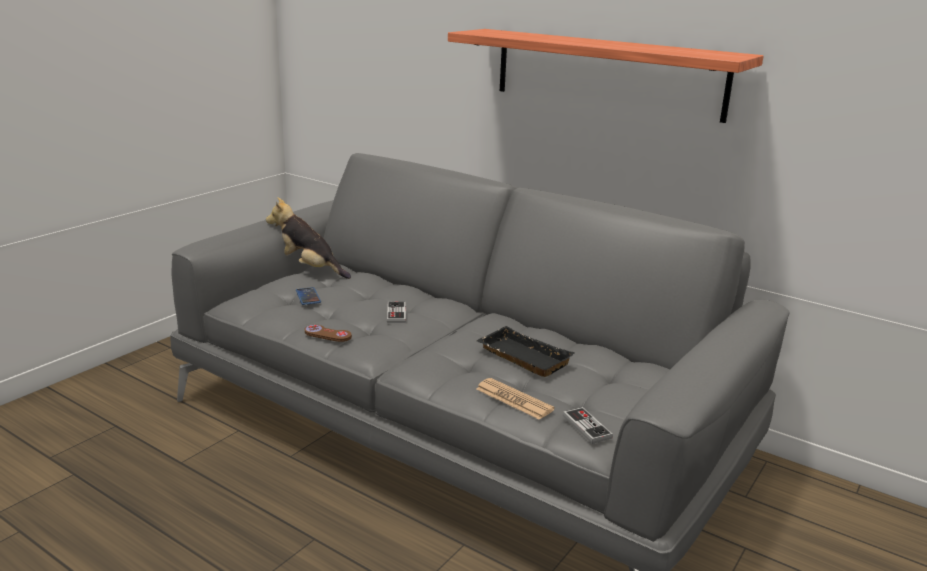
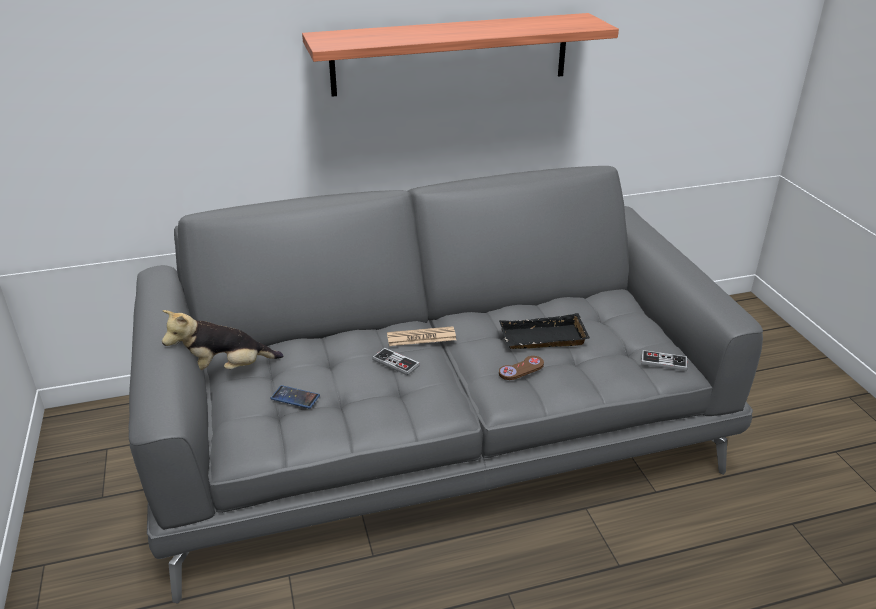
camera: 50 degrees left, 10 degrees up
(328, 335) = (391, 419): brown game controller -> brown game controller (521, 369)
(514, 399) = (600, 374): newspaper -> newspaper (421, 337)

